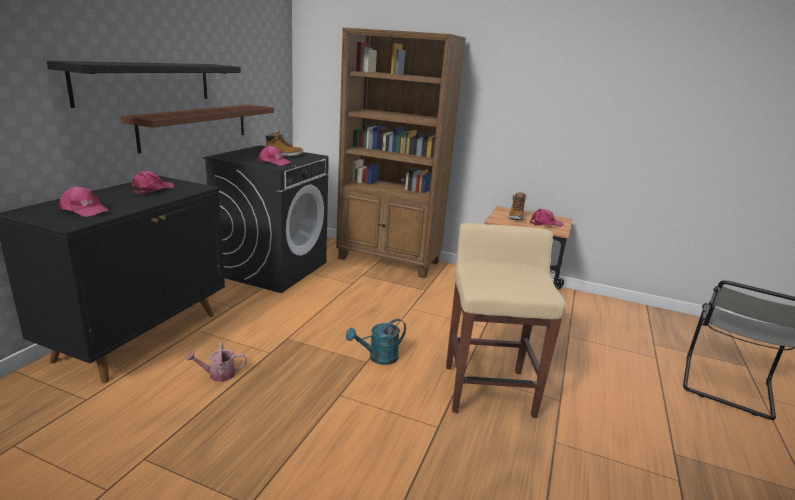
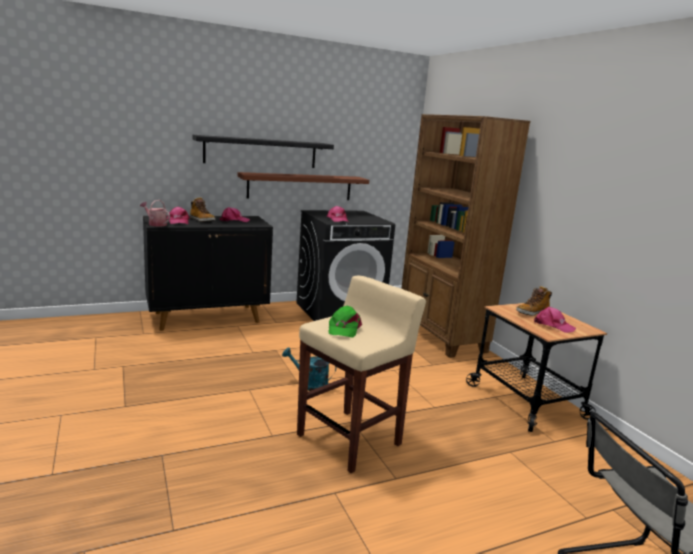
camera: 45 degrees right, 5 degrees down
(218, 375) = (209, 350): watering can -> watering can (156, 224)
(283, 155) = (359, 217): boot -> boot (202, 220)
(502, 284) = (343, 328): none -> green cap

